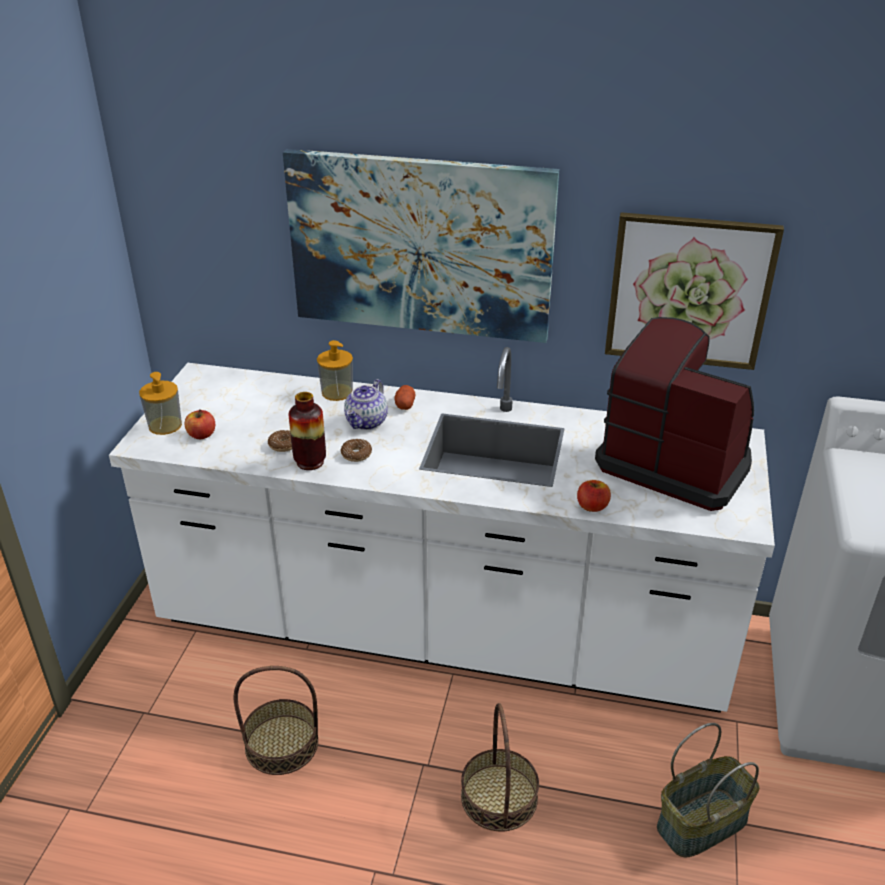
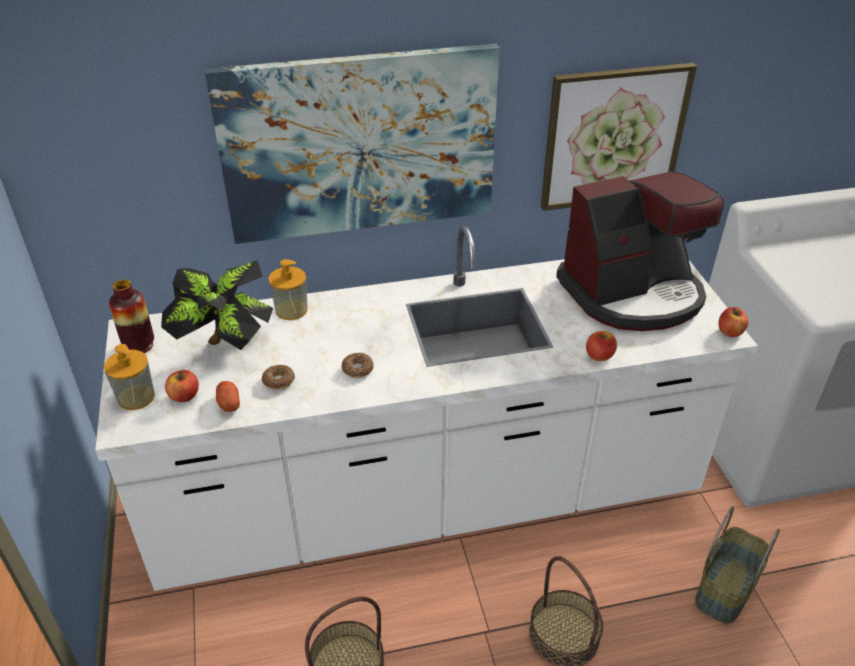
camera: 25 degrees left, 5 degrees up
(262, 405) = (225, 345): none -> potted plant
(310, 462) = (318, 391): vase -> vase (139, 346)
(367, 422) = (343, 333): teapot -> none
(405, 404) = (365, 304): potato -> potato (229, 403)
(675, 462) = (632, 293): coffee machine -> coffee machine turned 150 degrees clockwise
(753, 524) = (730, 332): none -> apple

